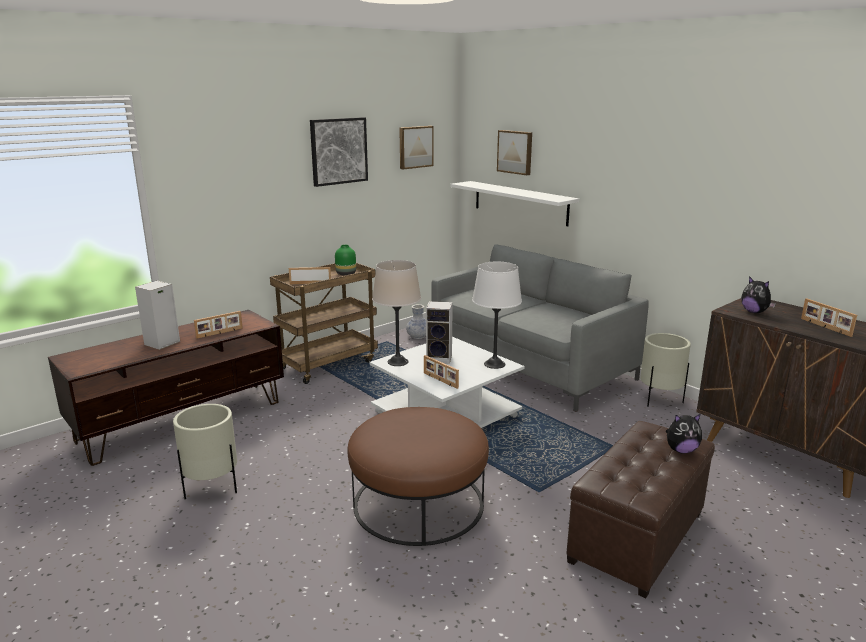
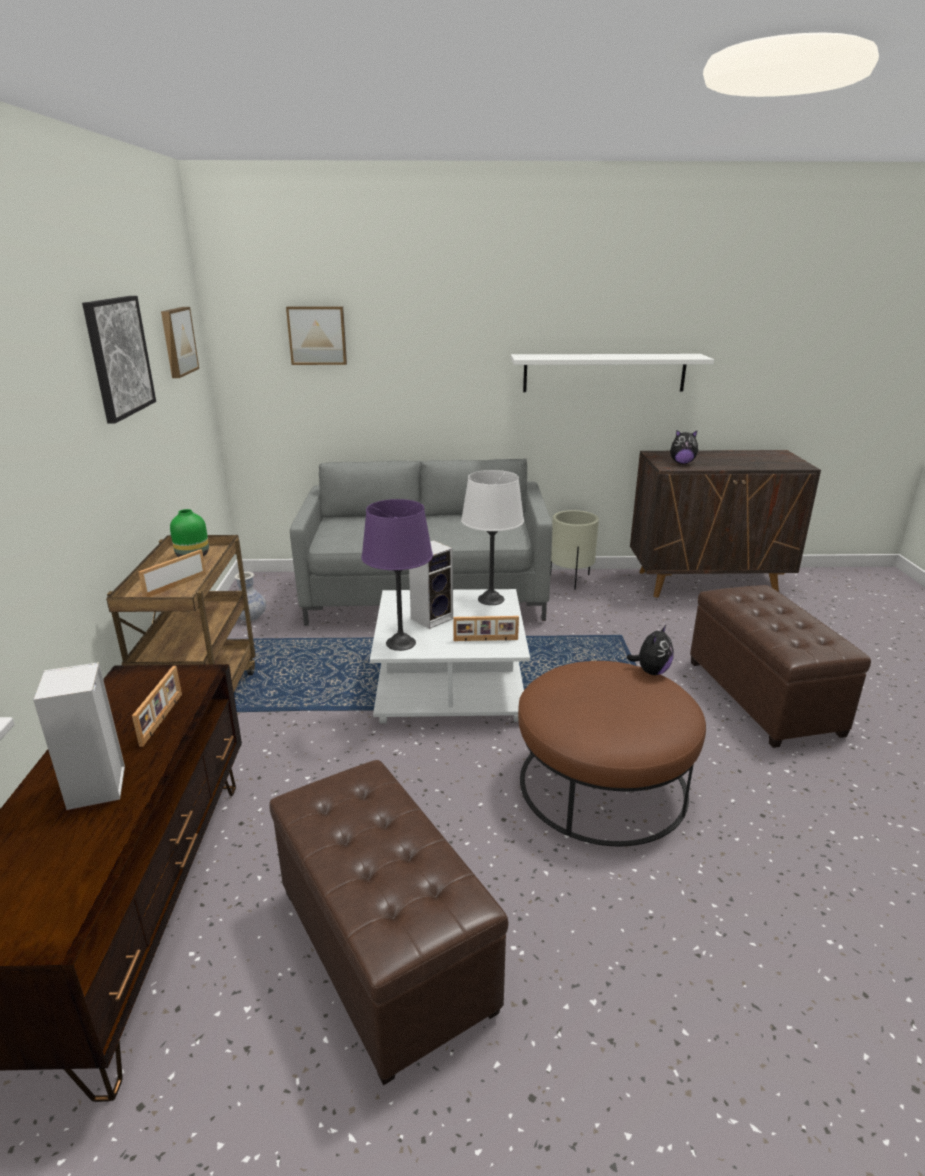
camera: 50 degrees left, 5 degrees up
(212, 487) = (382, 950): beige planter -> brown ottoman
(398, 362) = (401, 643): beige table lamp -> purple table lamp
(520, 202) = (334, 402): white shelf -> white shelf (604, 373)
(681, 450) = (775, 600): plush toy -> plush toy (651, 671)
(825, 327) = (739, 461): picture frame -> none

